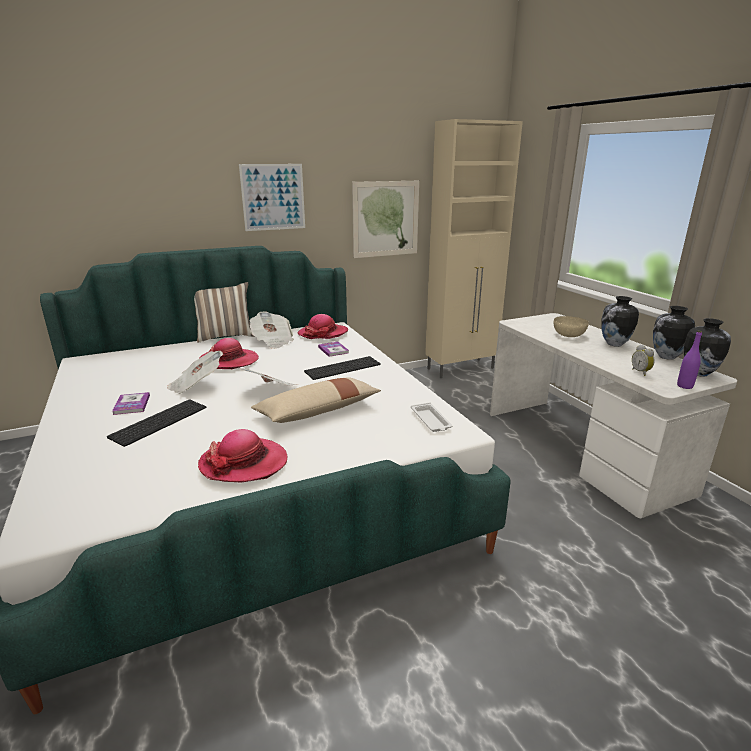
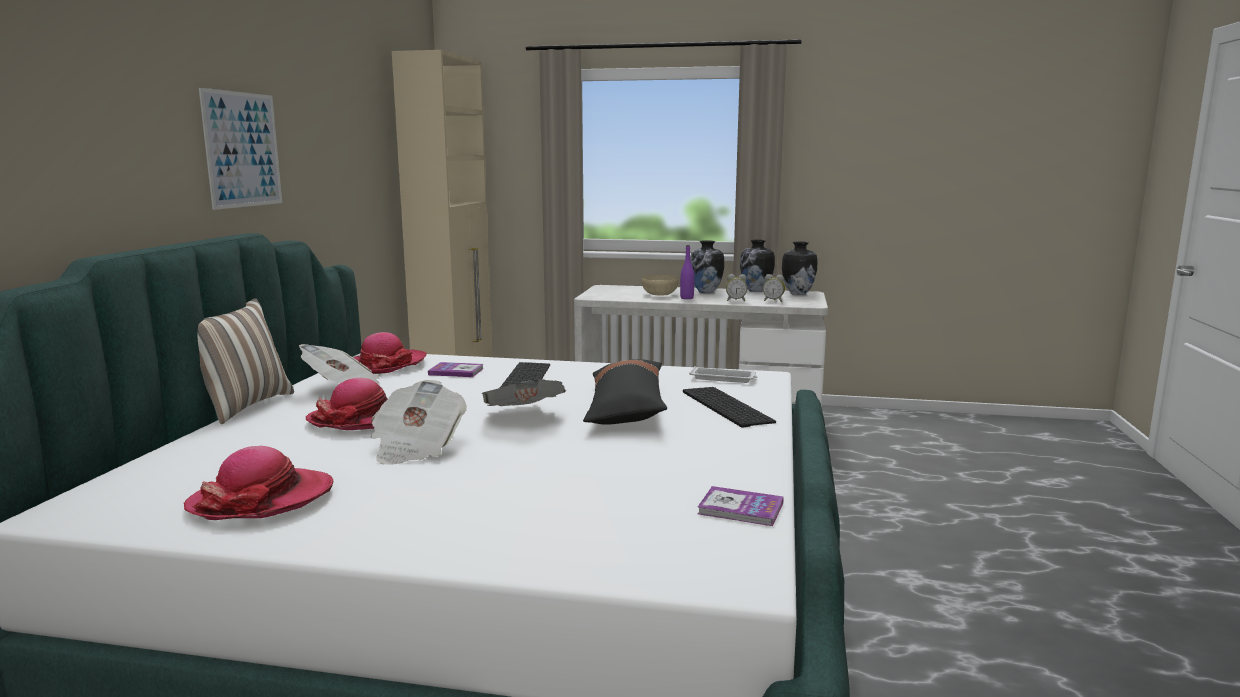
camera: 55 degrees left, 10 degrees down
(132, 404) = (401, 492): book -> book (740, 508)
(159, 421) = (502, 482): keyboard -> keyboard (723, 406)
(244, 463) = (705, 456): hat -> hat (262, 499)
(318, 411) = (626, 408): beige pillow -> black pillow
(385, 219) = (357, 188): picture -> none
(607, 360) = (736, 300): none -> alarm clock
(684, 386) = (814, 300): purple bottle -> purple bottle (687, 298)

